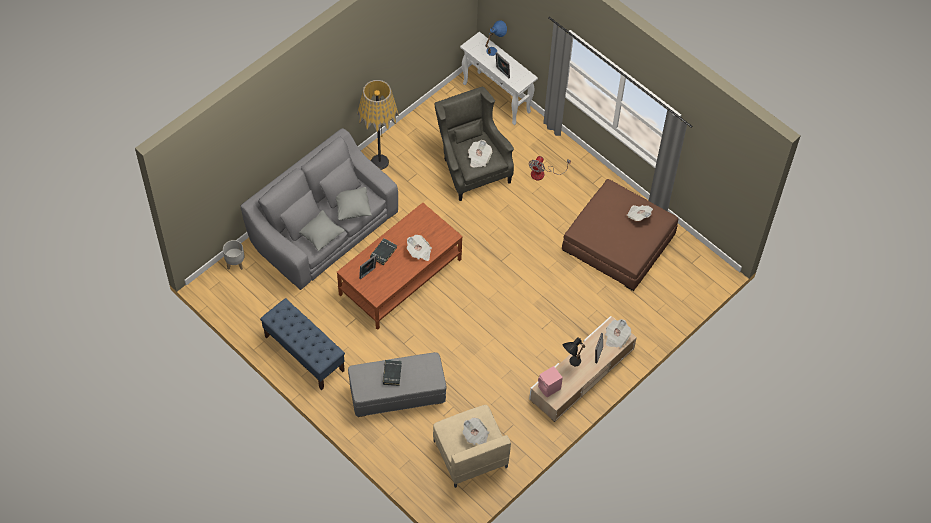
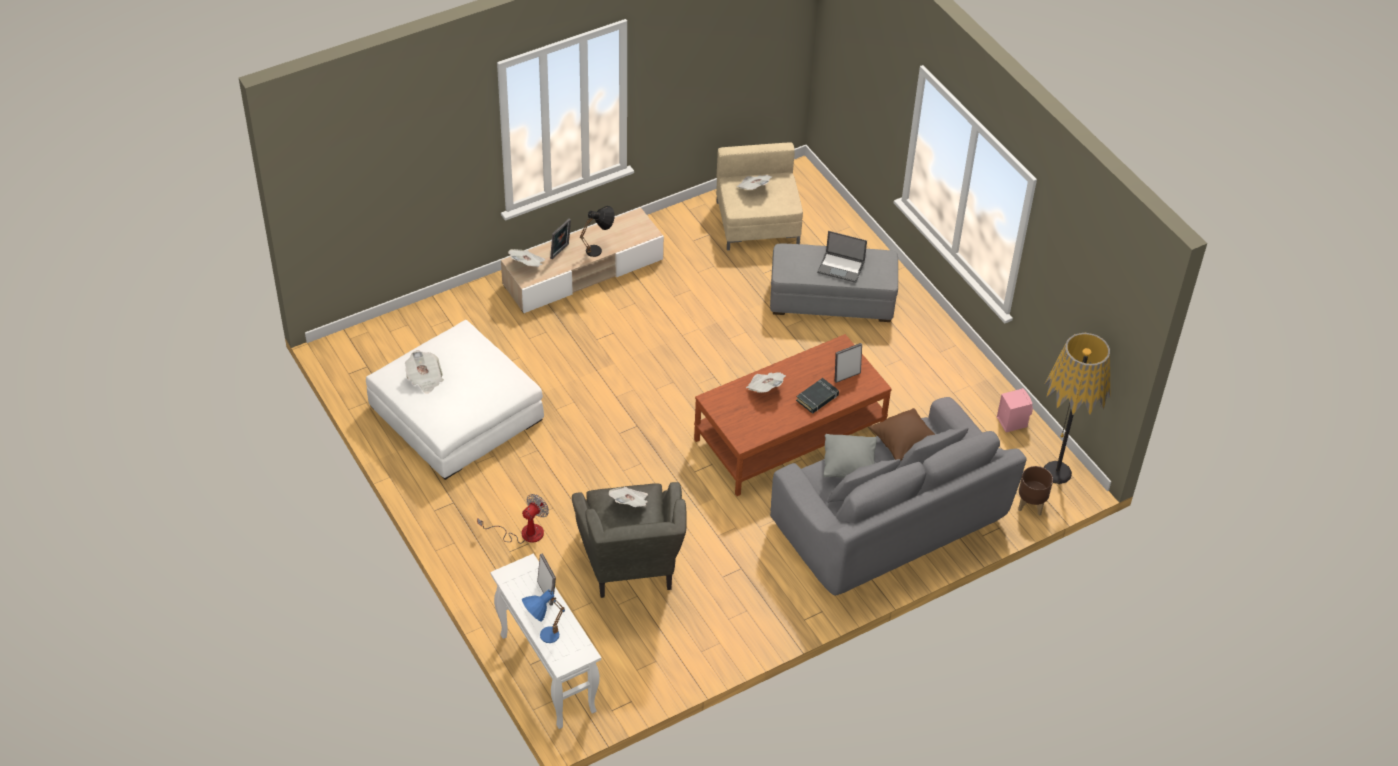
camera: 165 degrees left, 10 degrees down
(235, 263) = (1031, 505): grey planter -> brown planter
(304, 353) = (947, 370): blue bench -> none
(321, 235) = (904, 444): grey pillow -> brown pillow
(379, 162) = (777, 608): floor lamp -> floor lamp (1057, 472)
(392, 373) = (841, 267): black book -> laptop
(549, 388) = (639, 230): pink speaker -> pink speaker (1011, 421)
(618, 242) = (456, 414): brown ottoman -> white ottoman

